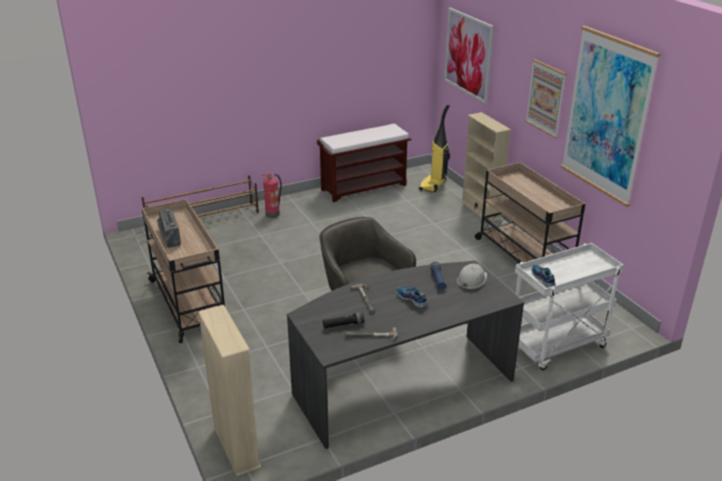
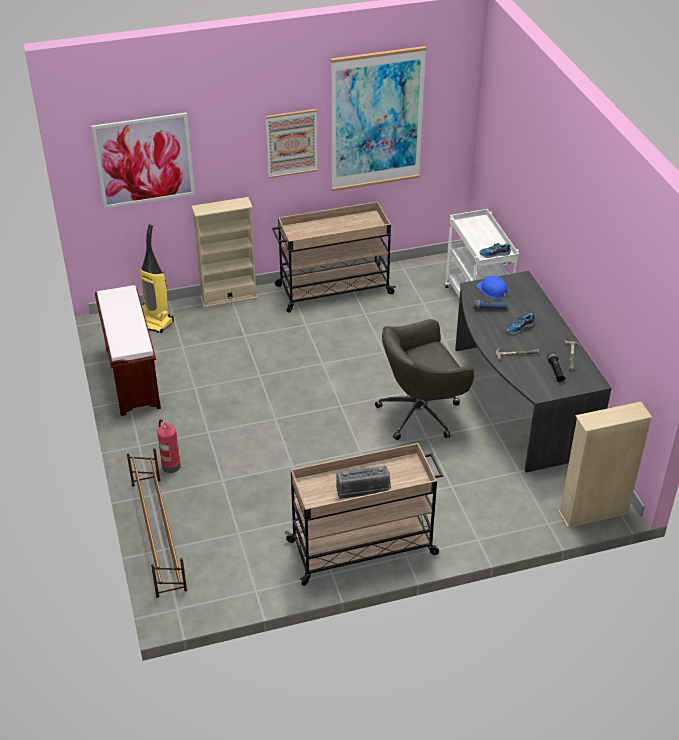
camera: 80 degrees left, 10 degrees up
(471, 280) = (492, 290): white hard hat -> blue hard hat

